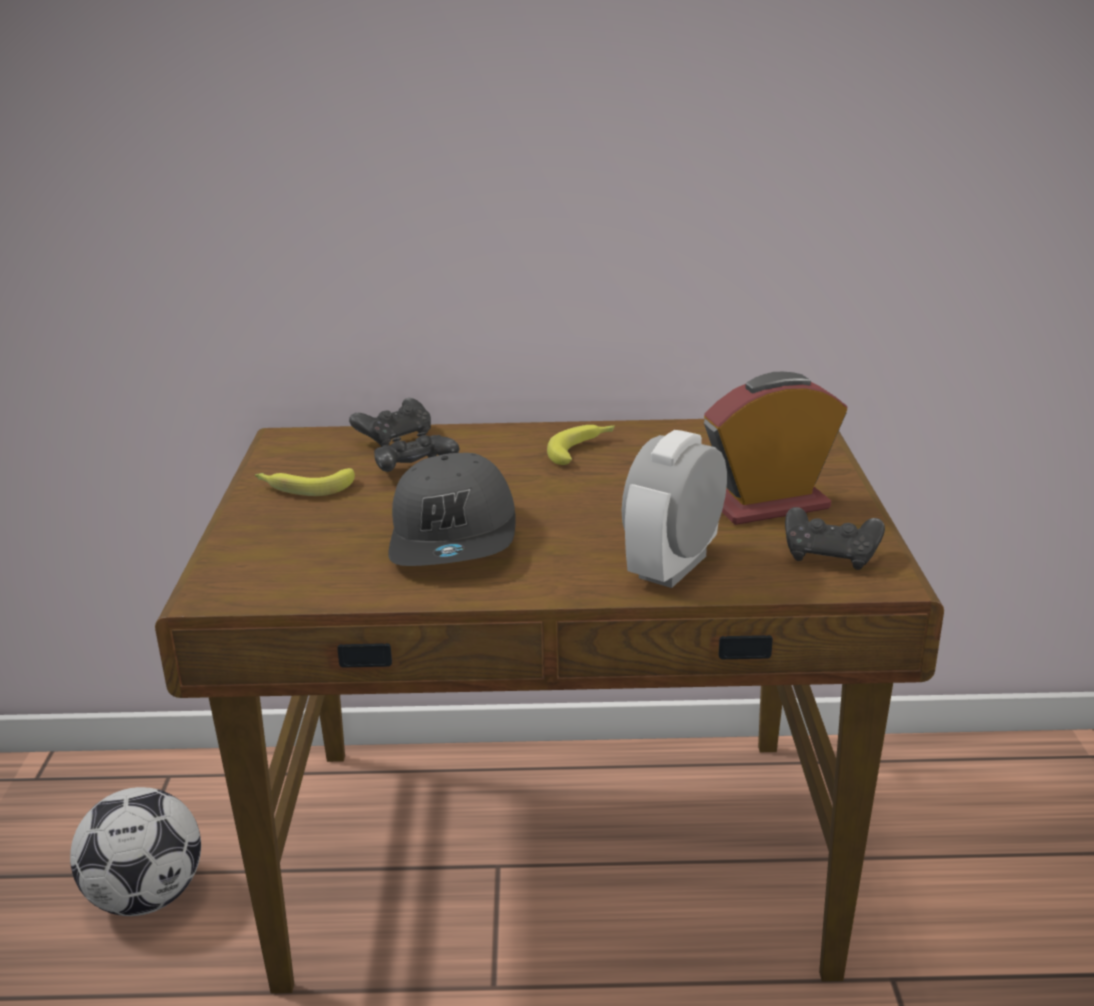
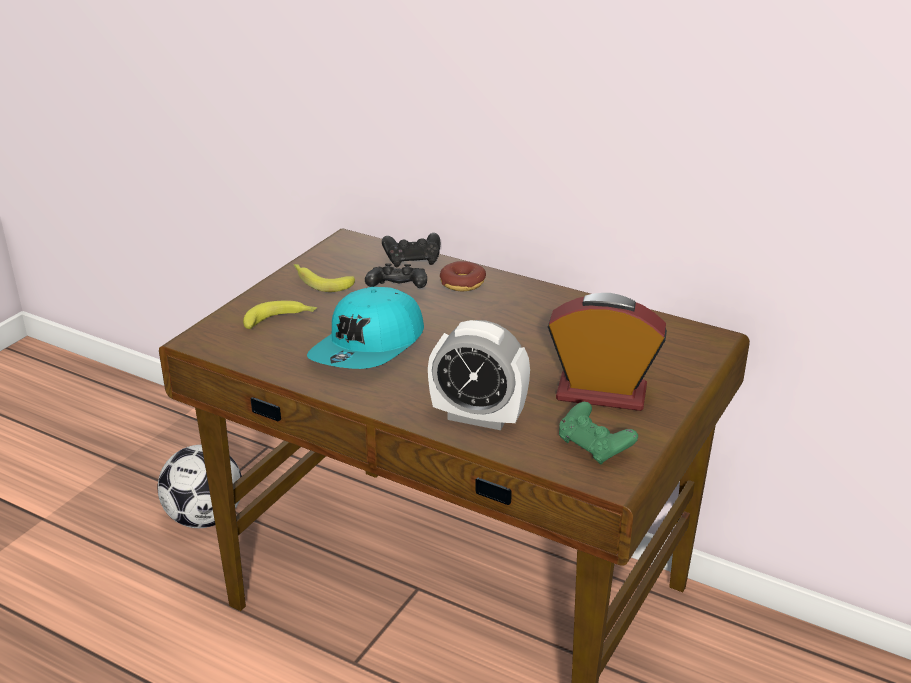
camera: 30 degrees right, 5 degrees up
(455, 537) = (369, 347): grey cap -> turquoise cap
(483, 445) = (462, 283): none -> donut
(583, 450) = (524, 307): banana -> banana (281, 320)
(673, 567) = (478, 417): alarm clock -> alarm clock turned 135 degrees counterclockwise
(830, 556) = (594, 447): black game controller -> green game controller

